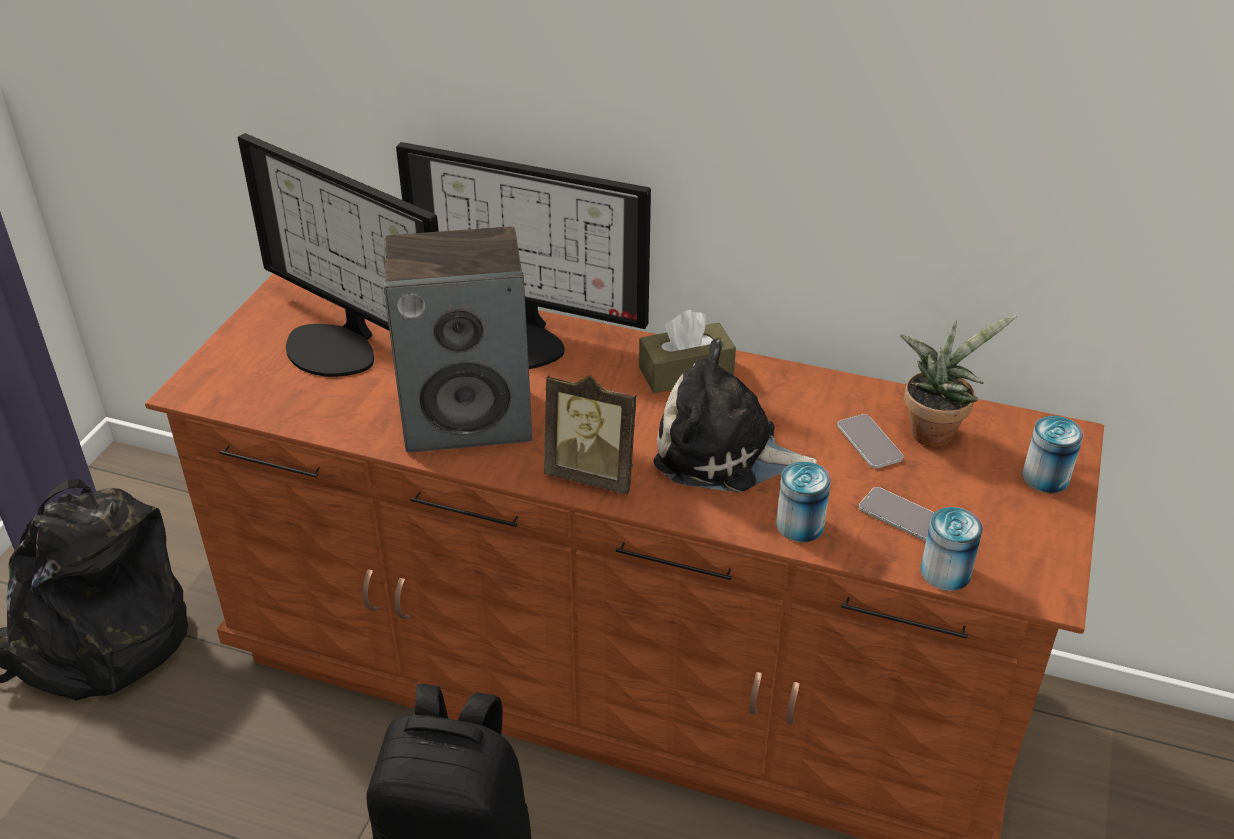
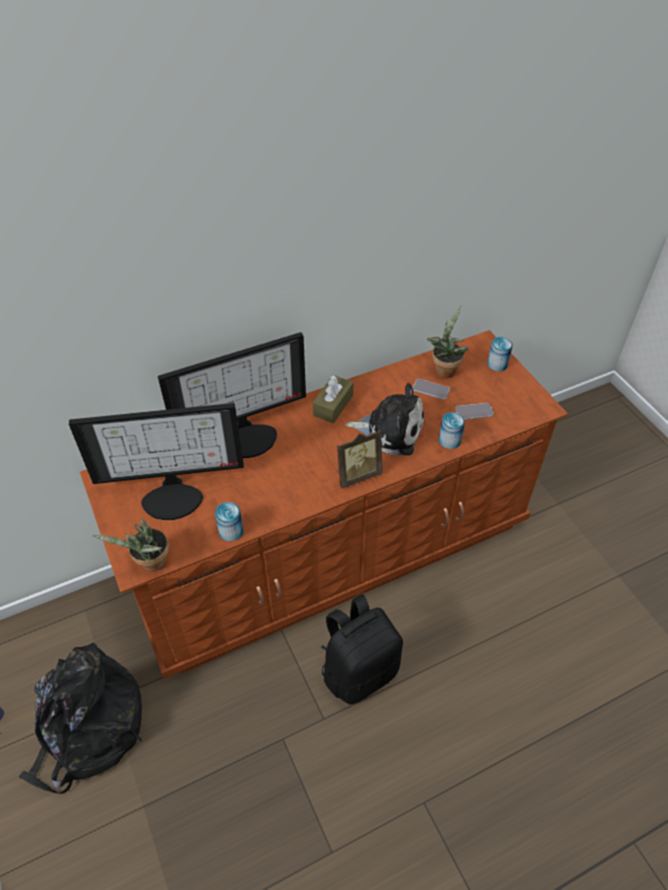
camera: 45 degrees left, 10 degrees up
(212, 398) = (150, 564): none -> potted plant
(468, 418) = (277, 487): speaker -> none
(724, 453) = (390, 430): plush toy -> plush toy turned 135 degrees counterclockwise
(945, 572) = (511, 423): can -> can (231, 531)

